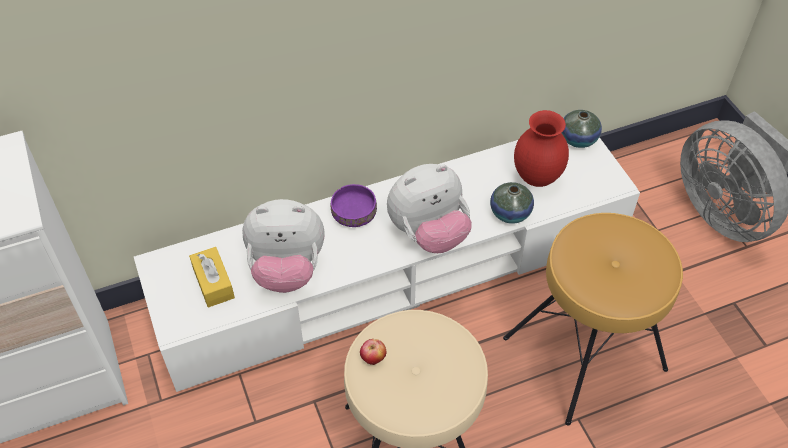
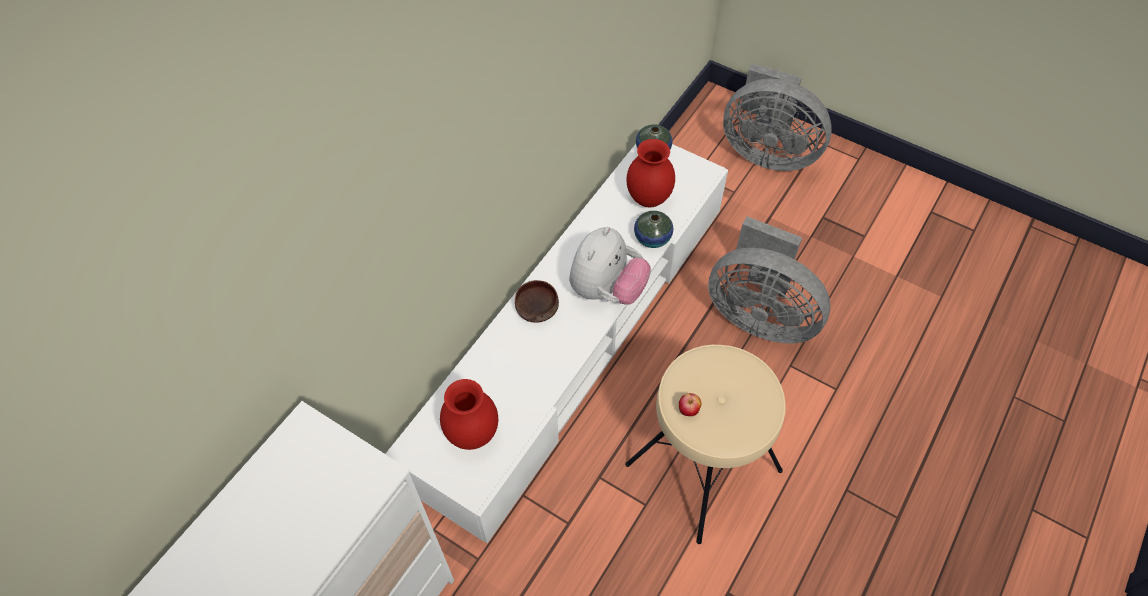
camera: 35 degrees left, 5 degrees up
(213, 283) = (474, 434): yellow tissue box -> red vase
(287, 269) = (523, 385): plush toy -> none
(354, 215) = (538, 309): purple bowl -> brown bowl
(585, 354) = (759, 315): brown stool -> grey fan

